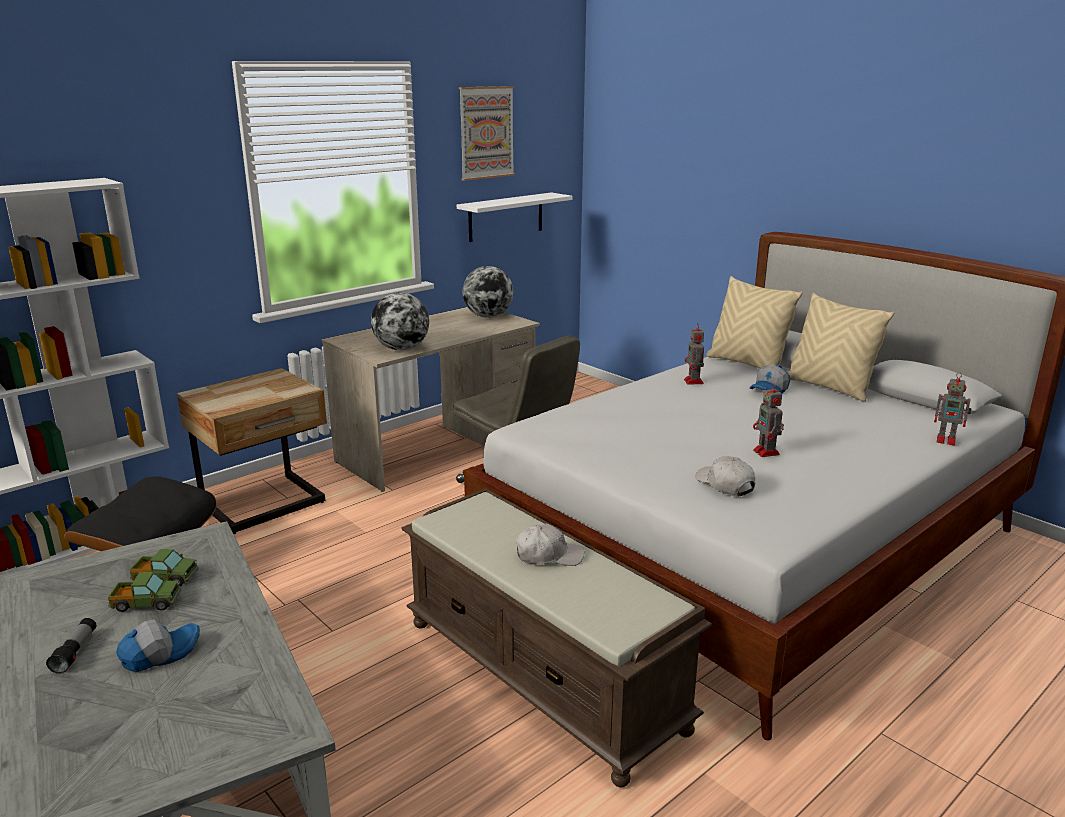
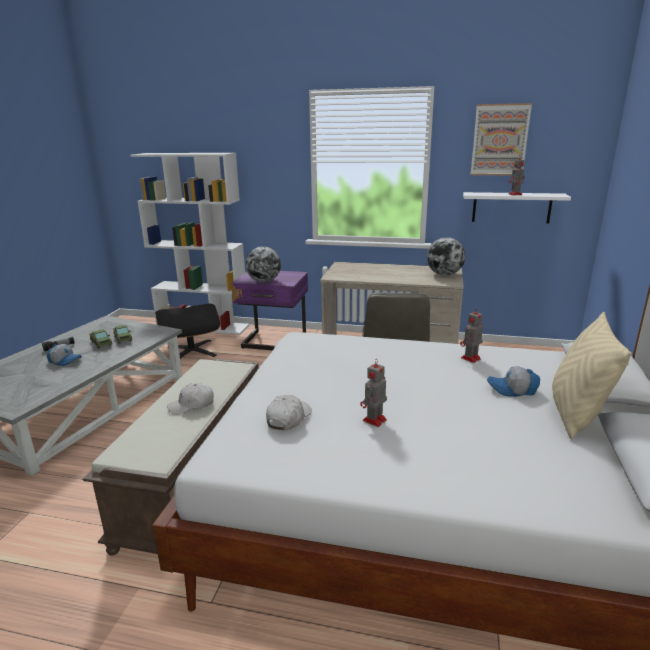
camera: 55 degrees right, 0 degrees up
(266, 505) = (274, 343): beige nightstand -> purple nightstand
(401, 349) = (351, 276): globe -> globe (264, 281)
(548, 555) = (191, 405): white cap -> white cap turned 105 degrees clockwise
(747, 363) = (554, 366): beige pillow -> none
(947, 440) = (556, 513): toy robot -> toy robot (515, 194)

